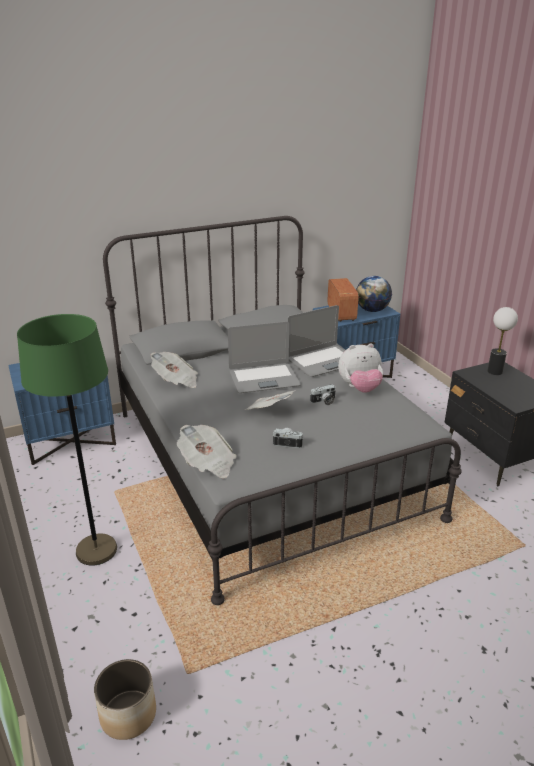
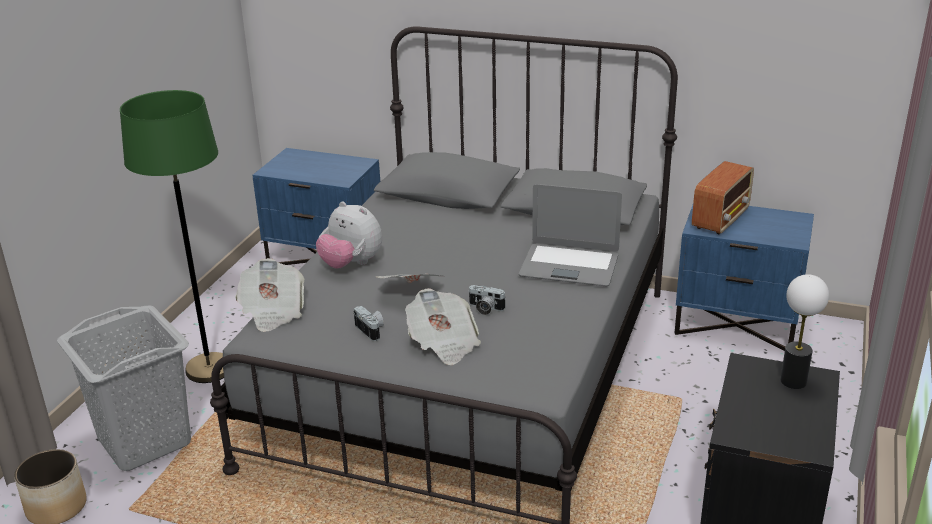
camera: 45 degrees right, 0 degrees up
(123, 623) = (145, 440): none -> grey laundry basket
(176, 381) = (384, 221): newspaper -> newspaper (443, 343)
(263, 379) = (469, 256): laptop -> none
(360, 388) = (552, 314): plush toy -> plush toy (351, 264)
(372, 310) = (773, 231): globe -> none

